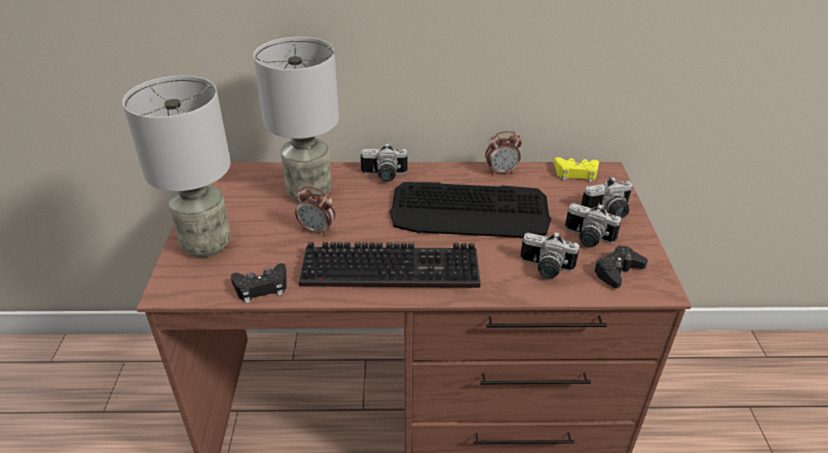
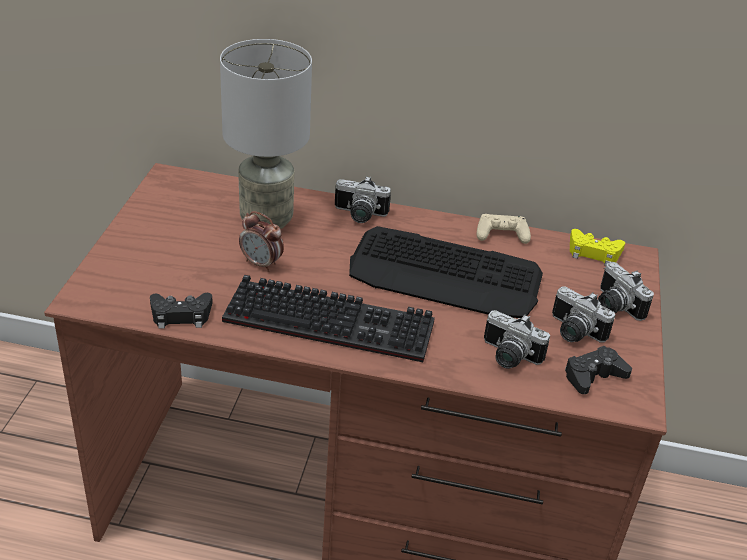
camera: 10 degrees right, 0 degrees up
(206, 245) = (134, 258): grey table lamp -> none
(501, 171) = (501, 234): alarm clock -> beige game controller
(608, 212) = (613, 306): camera -> camera turned 60 degrees clockwise

